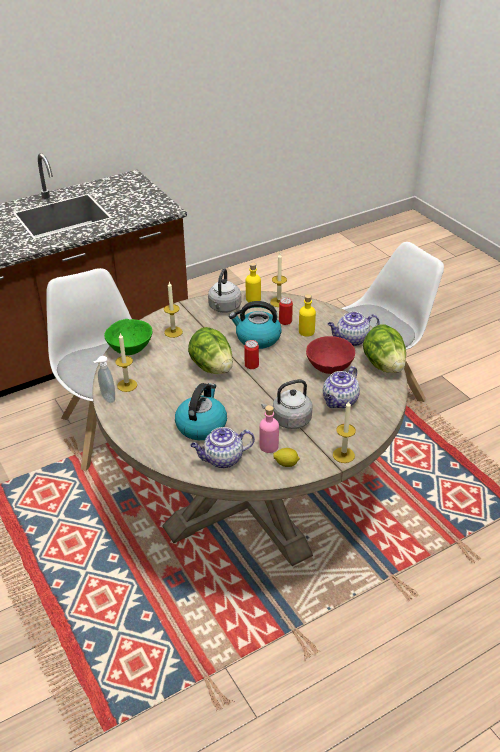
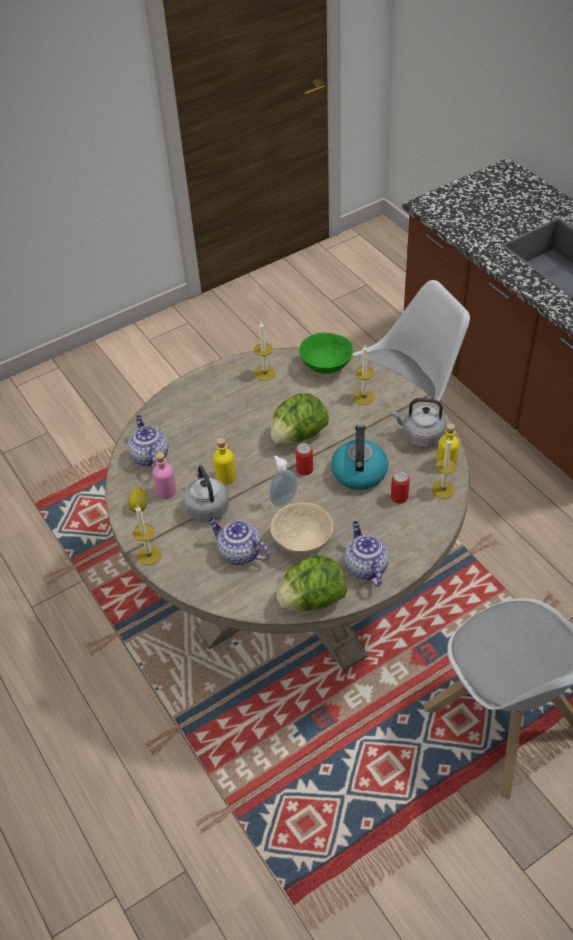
camera: 90 degrees right, 10 degrees up
(107, 398) = (243, 362): soap dispenser -> soap dispenser (283, 499)
(201, 425) = (201, 436): kettle -> none
(306, 332) = (378, 519): yellow bottle -> yellow bottle (225, 477)
(328, 368) = (303, 542): red bowl -> beige bowl

